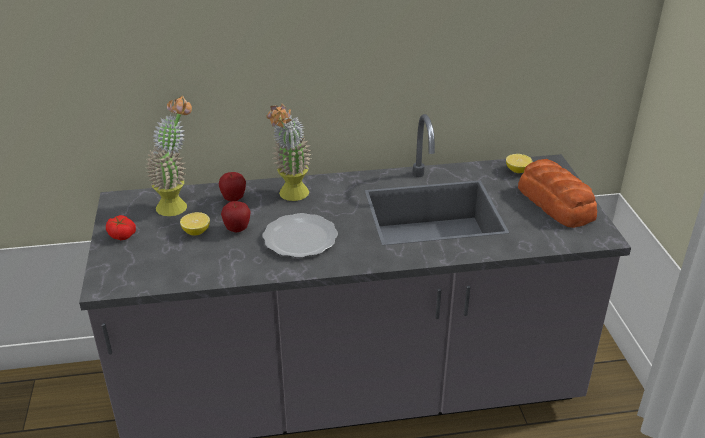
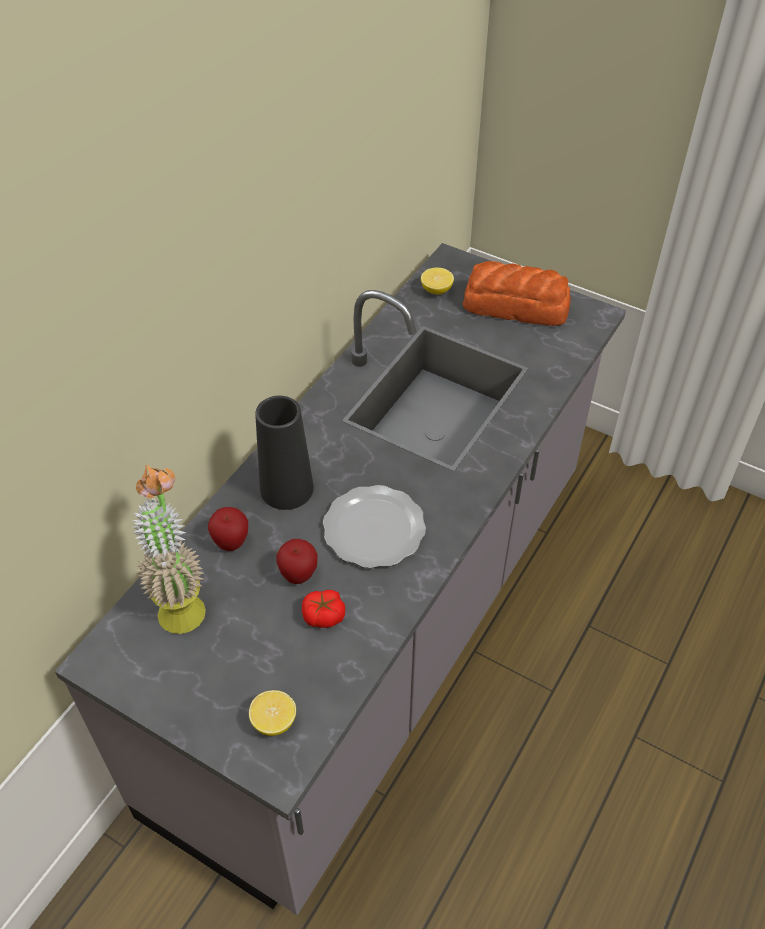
camera: 50 degrees left, 15 degrees up
(121, 234) = (186, 697): tomato -> tomato (324, 615)
(196, 232) = (261, 616): lemon -> lemon (274, 721)
(291, 197) = (286, 488): potted plant -> black vase

